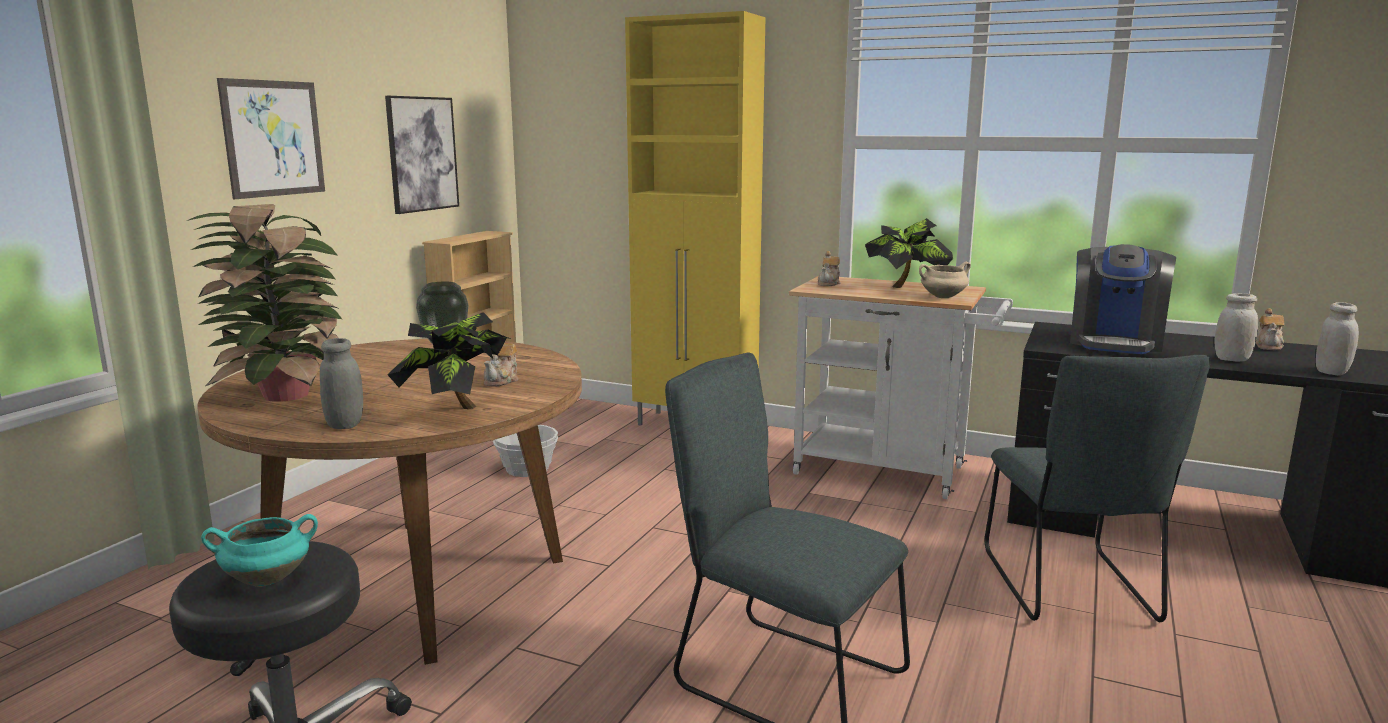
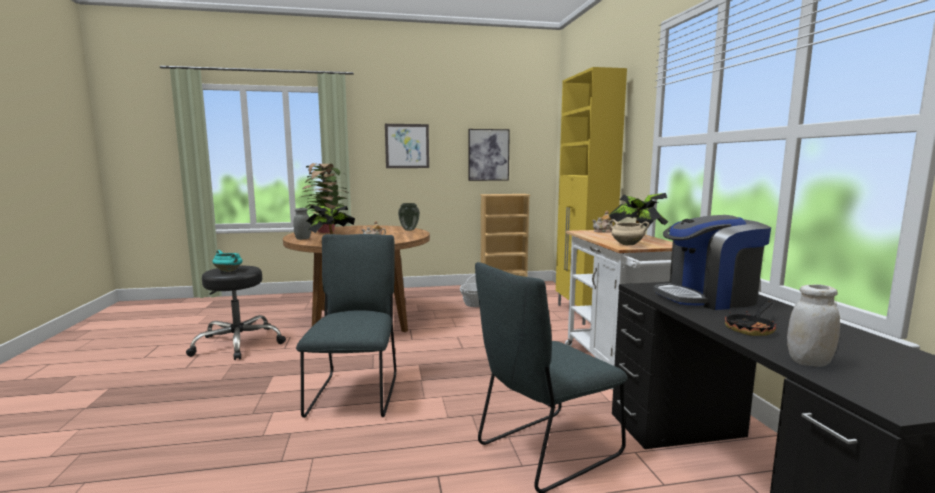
camera: 55 degrees right, 5 degrees down
(1232, 359) = (752, 328): white jar -> frying pan
(1269, 346) = (857, 338): teapot -> none

